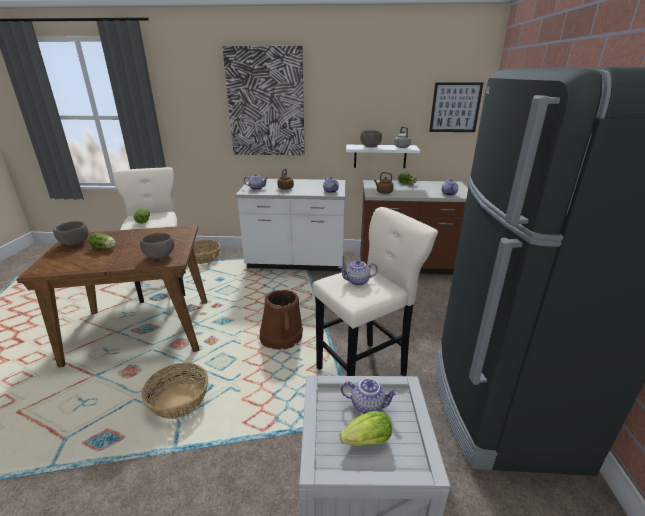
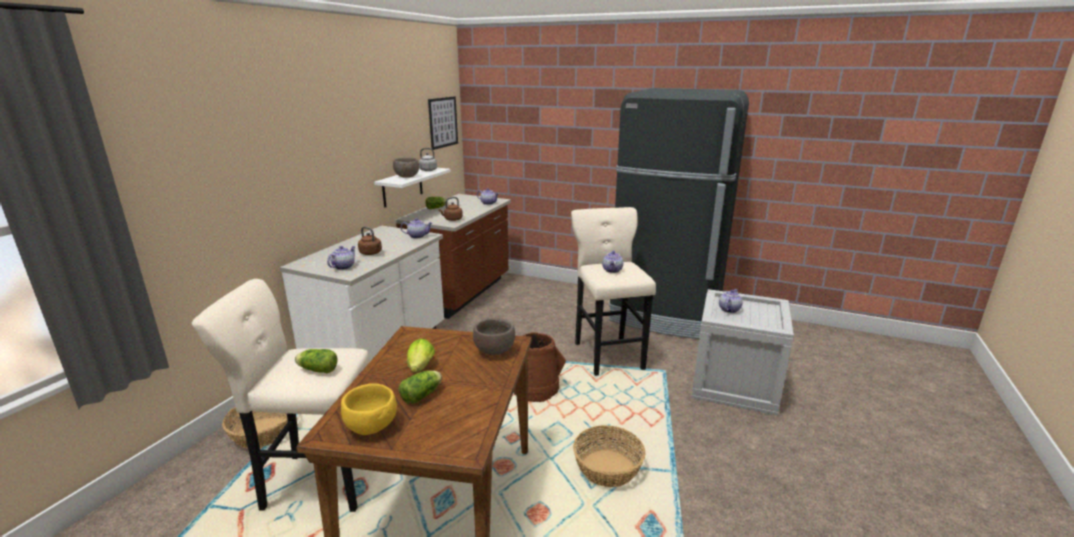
camera: 70 degrees left, 5 degrees down
(74, 244) = (371, 427): brown bowl -> yellow bowl
(266, 103) = (284, 146): picture -> none
(364, 442) = (759, 316): lettuce -> lettuce (420, 369)

